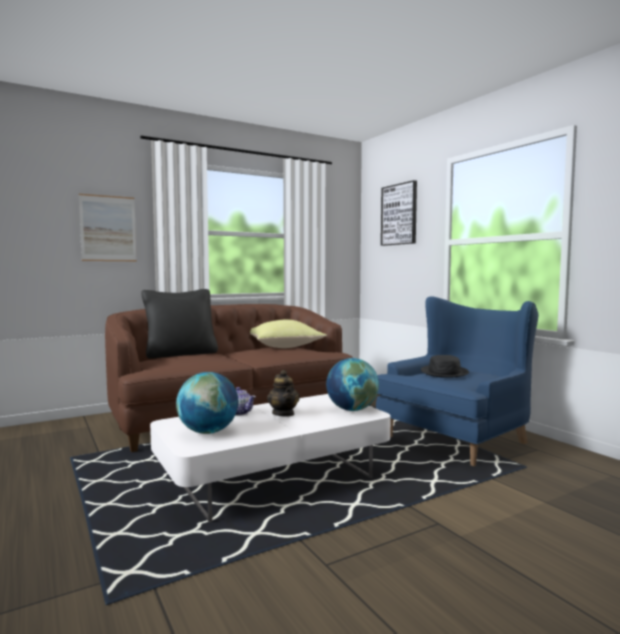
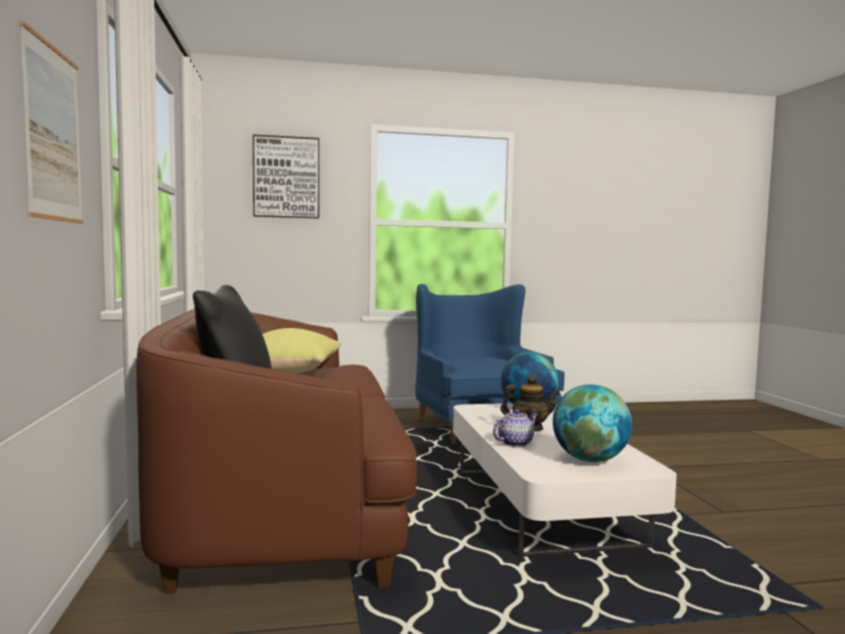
camera: 70 degrees left, 0 degrees up
(444, 372) = (473, 361): black hat -> none

